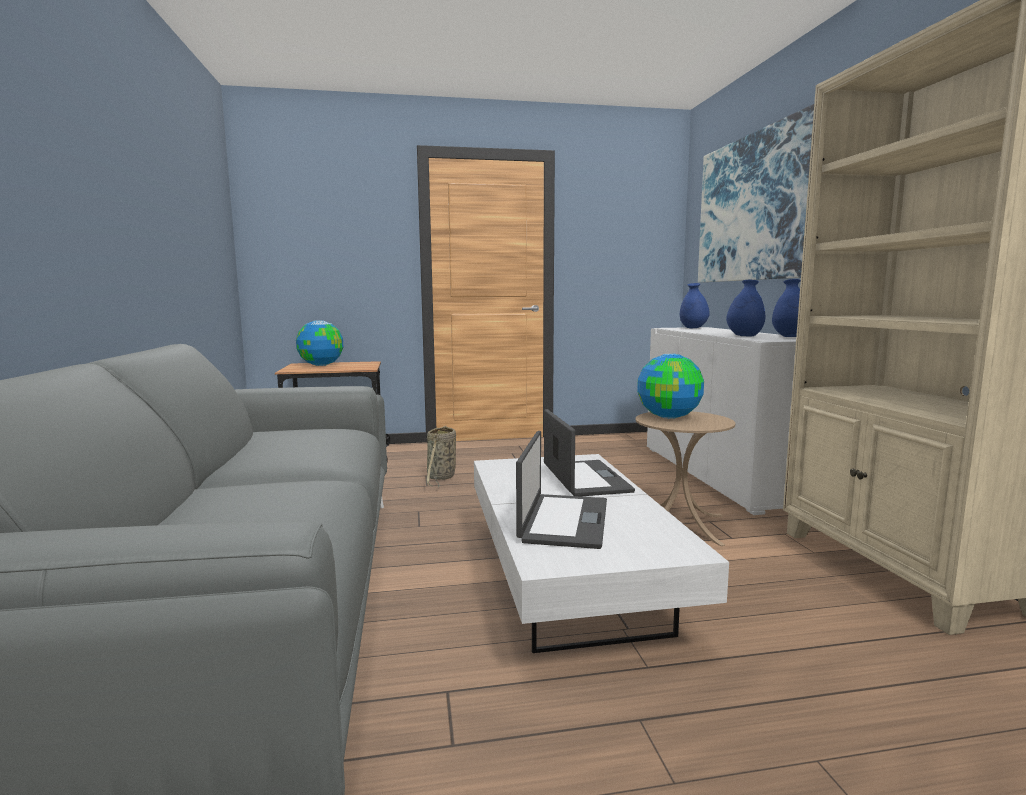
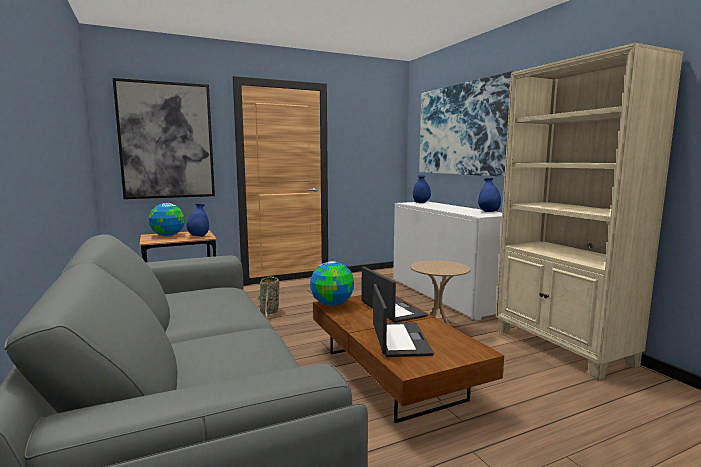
camera: 15 degrees left, 0 degrees up
(327, 238) = (166, 141): none -> picture
(568, 580) = (391, 374): white coffee table -> brown coffee table
(669, 417) = (430, 265): globe -> globe (332, 304)
(744, 336) = (463, 212): blue vase -> blue vase (198, 236)

